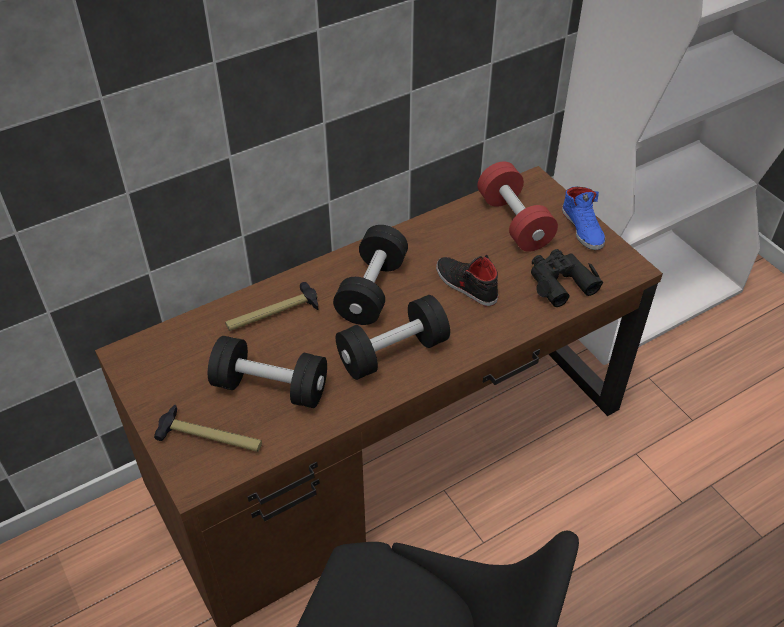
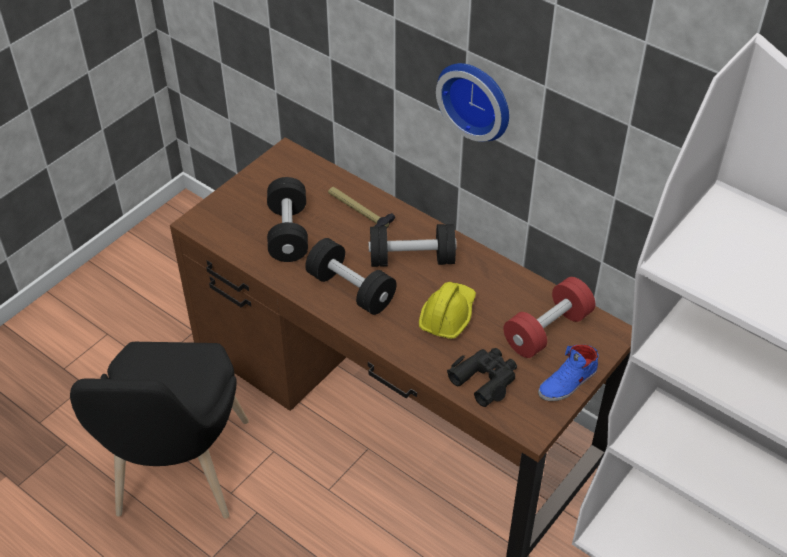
camera: 70 degrees right, 0 degrees up
(211, 437) = (233, 218): hammer -> none
(343, 75) = (477, 98): none -> wall clock
(465, 285) = (447, 315): black shoe -> yellow hard hat

